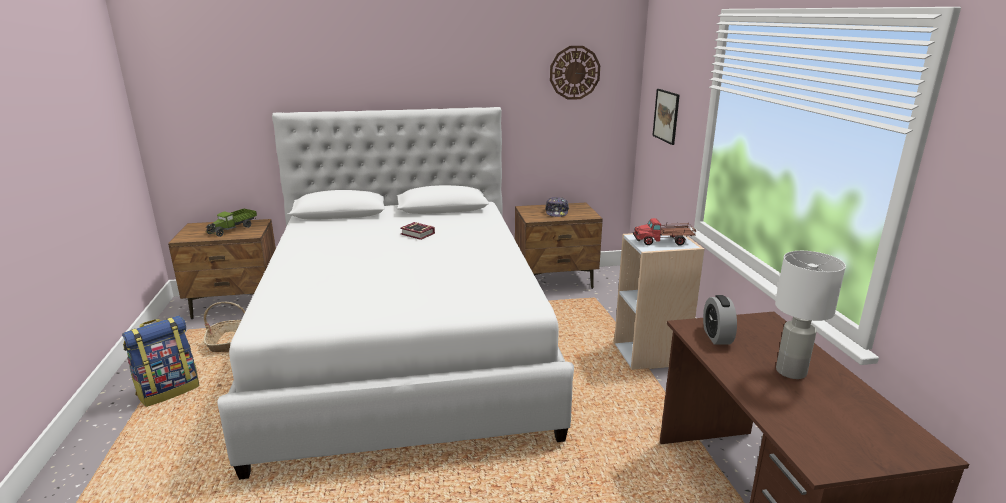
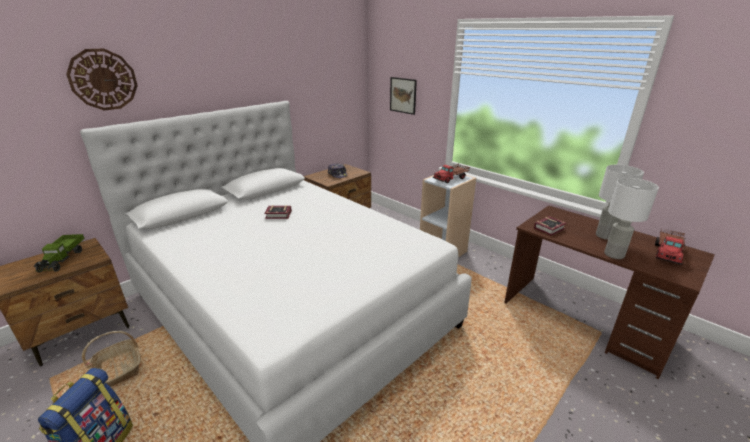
camera: 35 degrees left, 5 degrees up
(574, 72) = (330, 69): wall clock -> wall clock (103, 80)
(717, 337) = (550, 228): alarm clock -> book
(757, 396) = (614, 255): none -> white table lamp
(866, 428) = (668, 253): none -> toy truck

